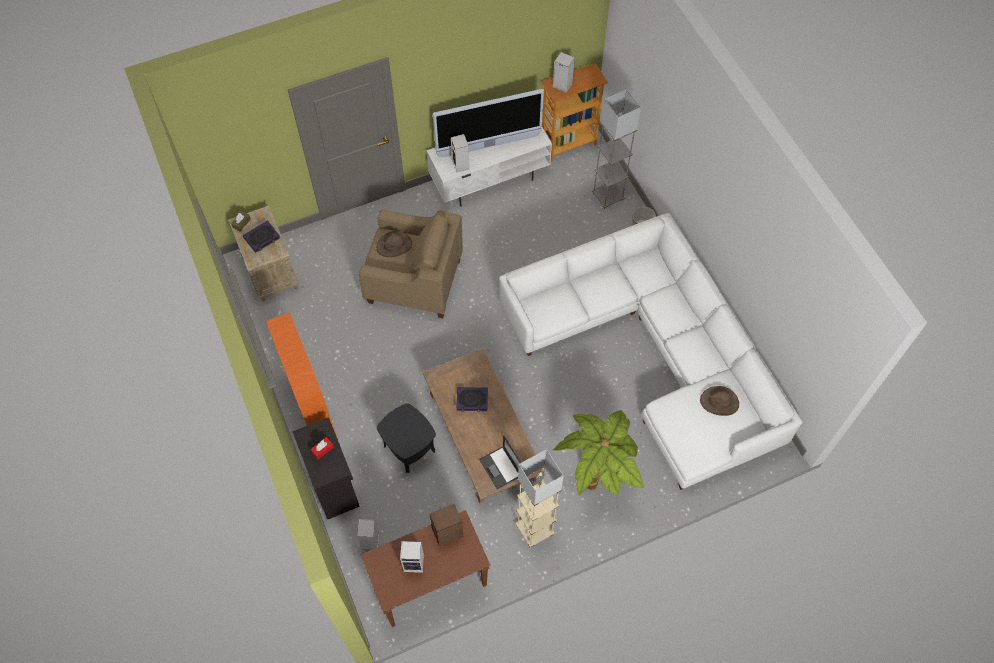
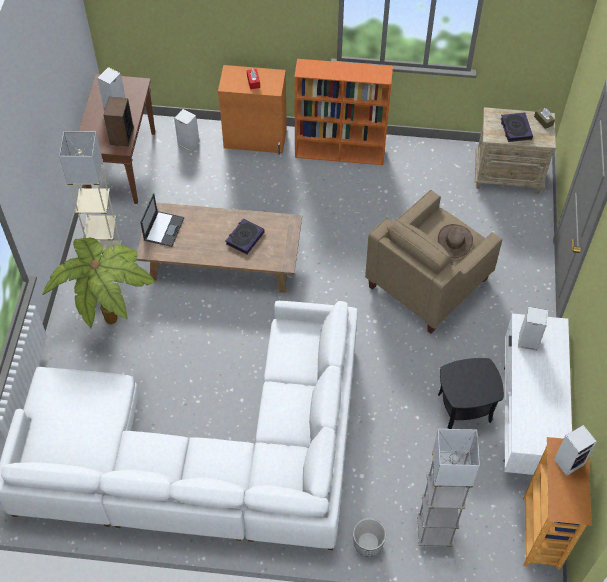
camera: 120 degrees right, 5 degrees down
(334, 484) = (255, 139): black cabinet -> orange cabinet
(409, 448) = (250, 202): black side table -> black side table (464, 407)
(489, 146) = (542, 383): television -> none
(501, 468) = (164, 228): laptop -> laptop turned 105 degrees clockwise
(719, 402) = (80, 437): brown hat -> none

